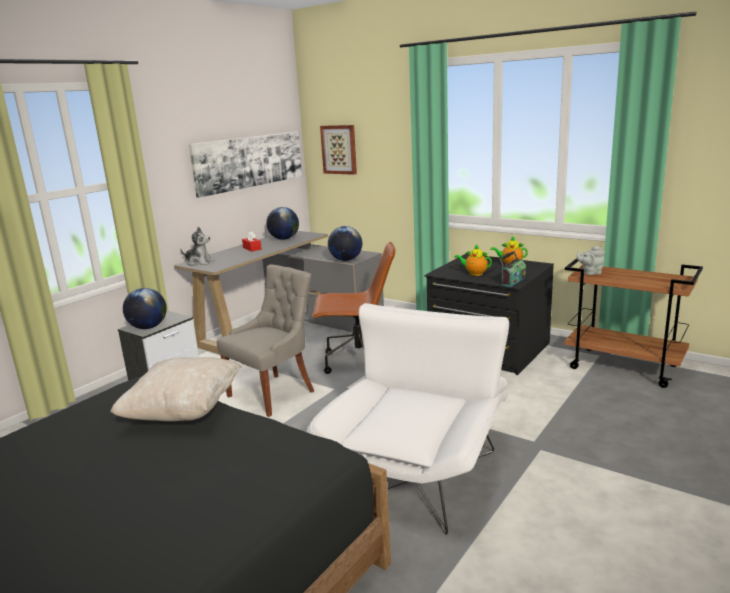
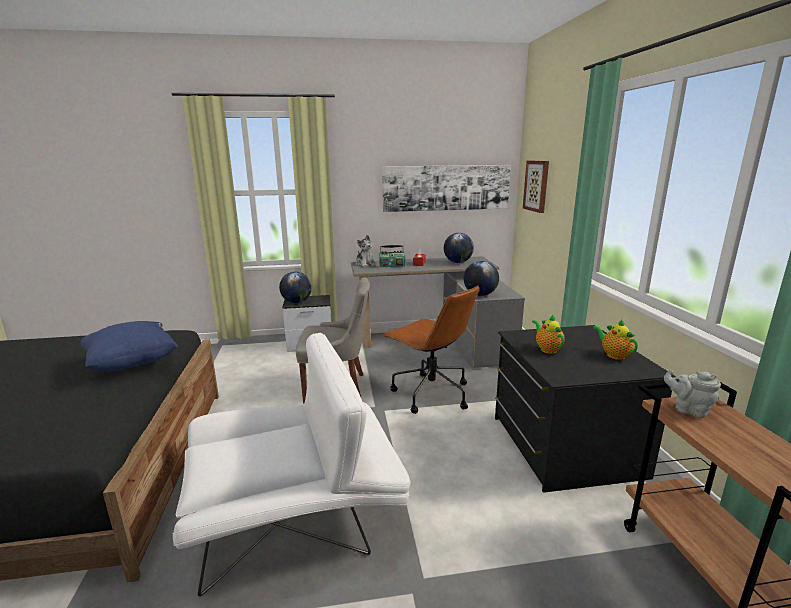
camera: 45 degrees right, 0 degrees up
(183, 412) = (132, 364): beige pillow -> blue pillow
(512, 281) = (566, 374): radio -> radio (392, 265)

